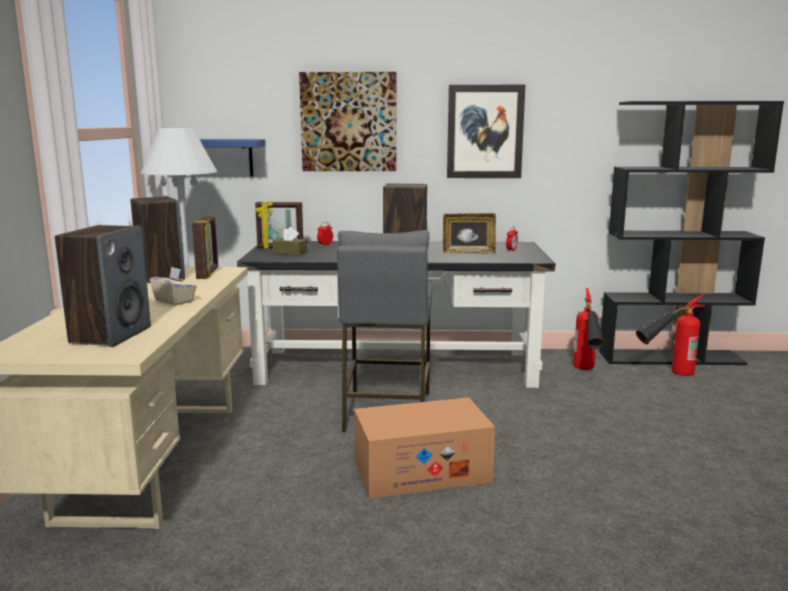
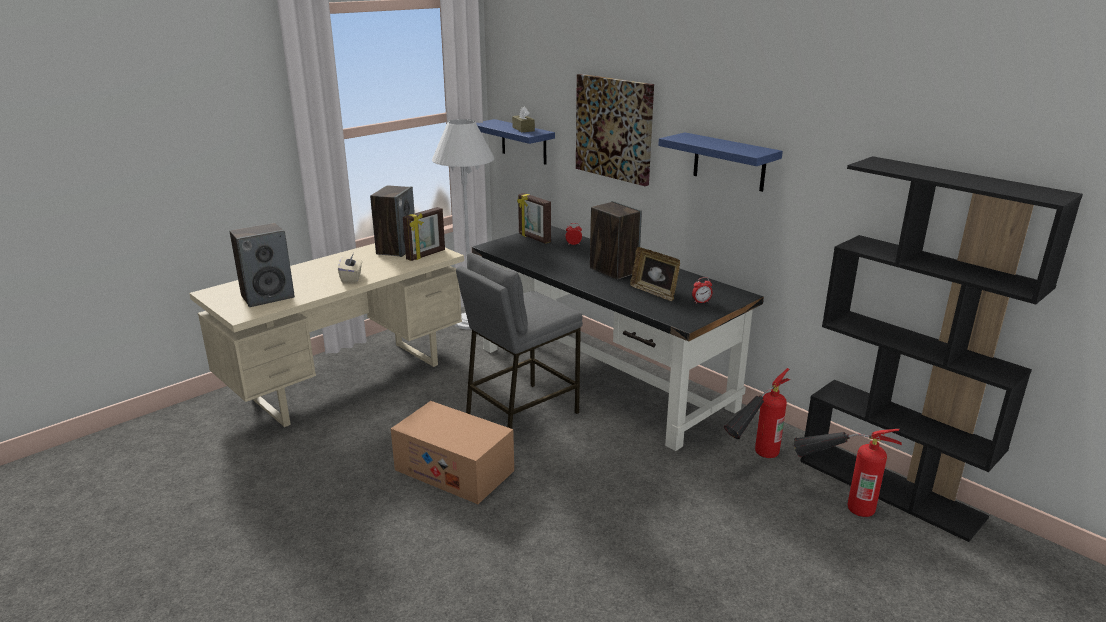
camera: 45 degrees right, 10 degrees up
(290, 253) = (526, 247): brown tissue box -> brown tissue box (523, 129)
(485, 132) = (729, 162): picture -> blue shelf

